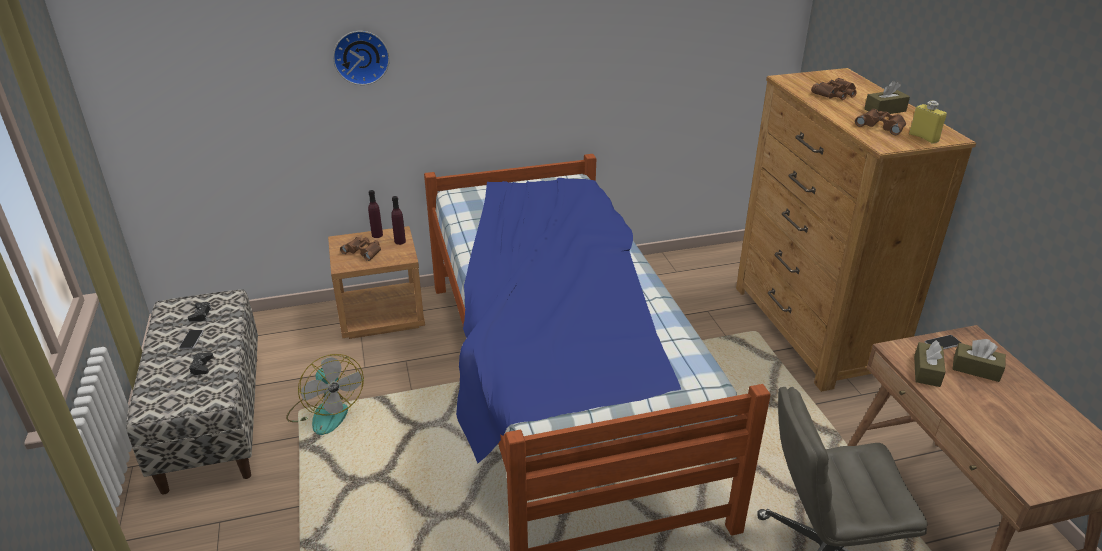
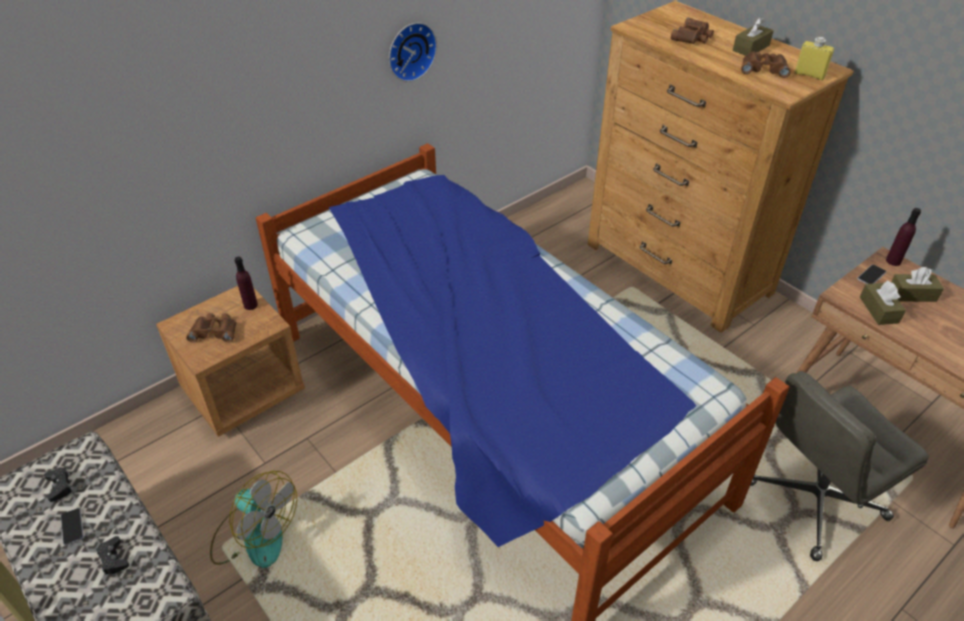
camera: 25 degrees left, 10 degrees up
(361, 56) = (156, 98): wall clock -> wall clock (410, 50)
(377, 235) = (217, 304): purple bottle -> purple bottle (893, 261)

